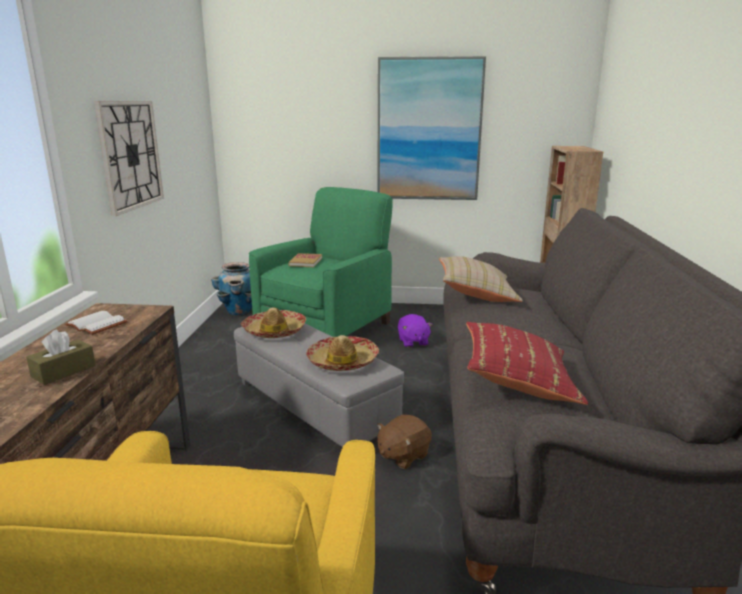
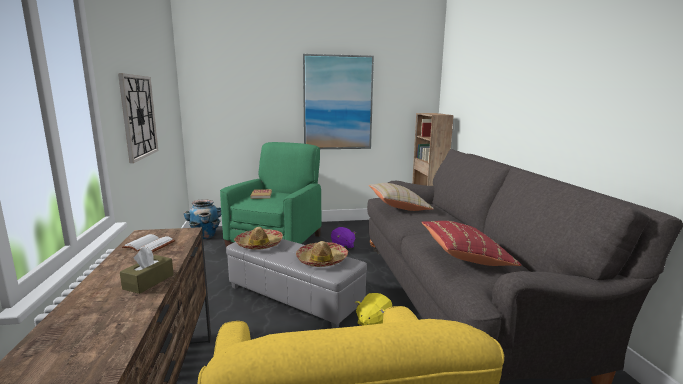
camera: 15 degrees left, 5 degrees down
(403, 455) = (373, 322): brown plush toy -> yellow plush toy

